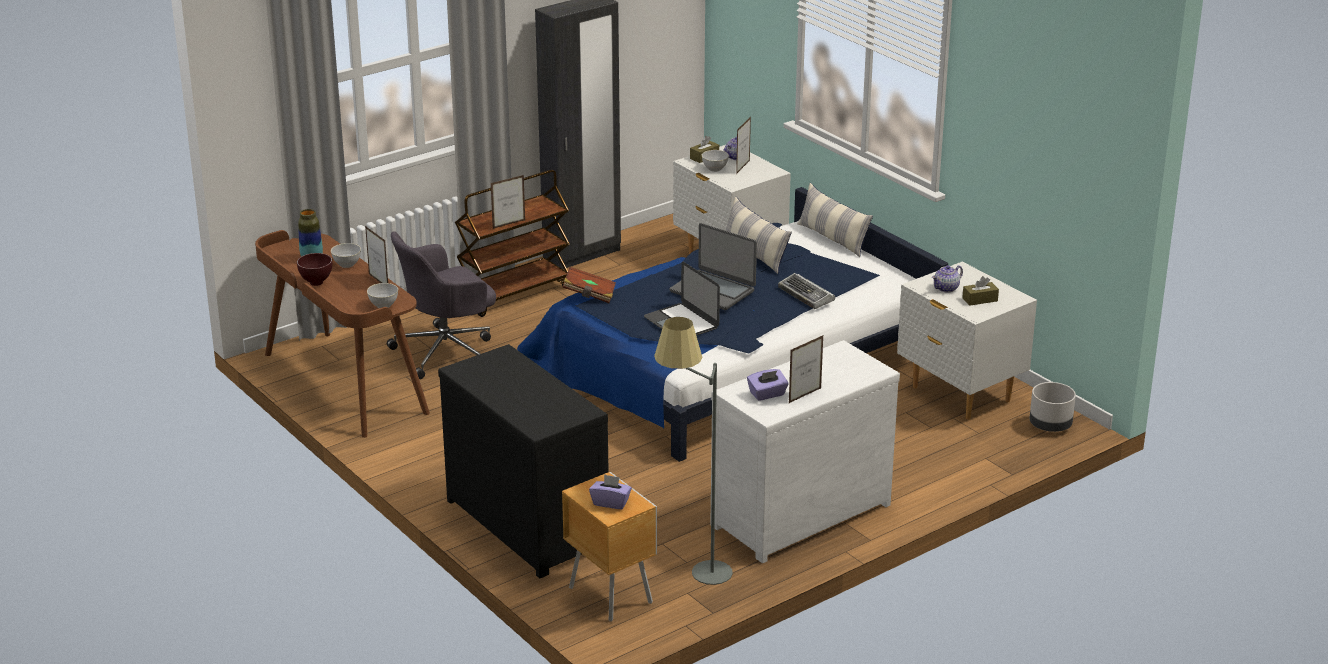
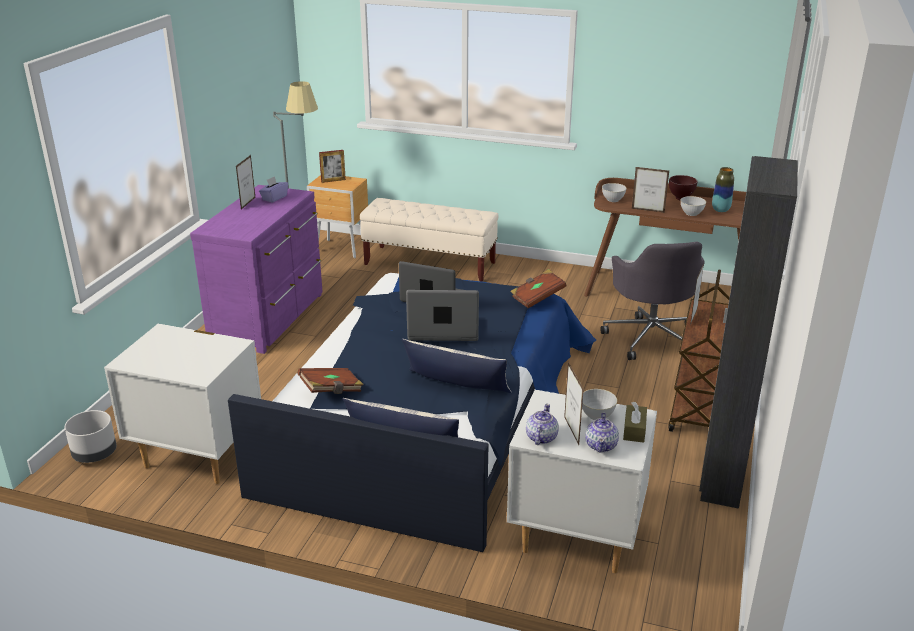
camera: 145 degrees right, 0 degrees up
(447, 352) = (651, 337): grey office chair -> grey office chair turned 150 degrees clockwise
(530, 522) = (430, 264): black dresser -> beige bench
(610, 502) = (333, 180): purple tissue box -> picture frame
(796, 513) = (270, 318): white dresser -> purple dresser
(806, 295) = (360, 358): keyboard -> none
(852, 281) = (331, 390): none -> brown book
(946, 288) = (205, 349): teapot -> teapot (541, 438)
(980, 299) = (164, 348): brown tissue box -> none

